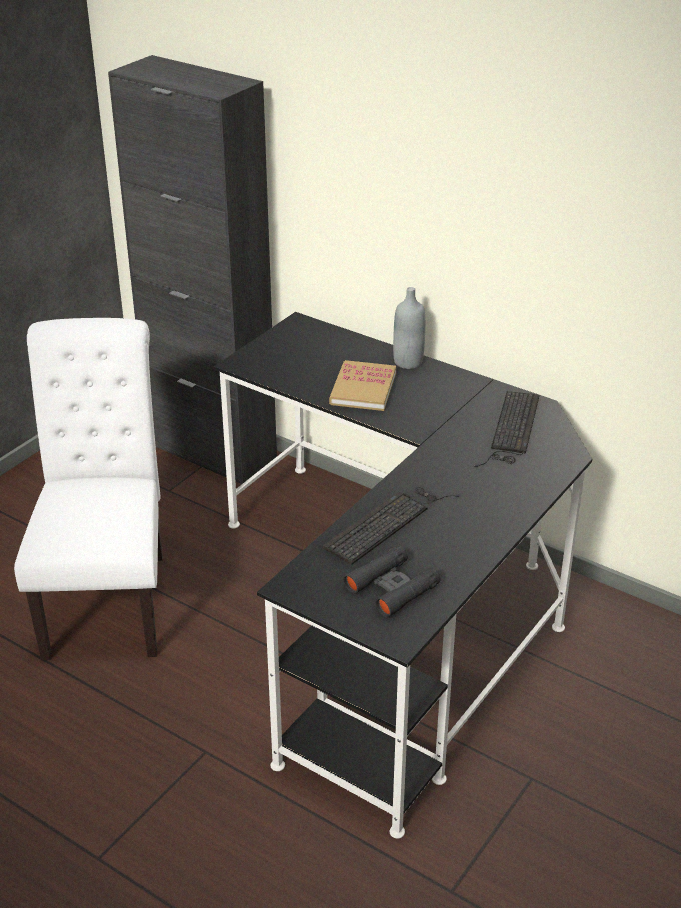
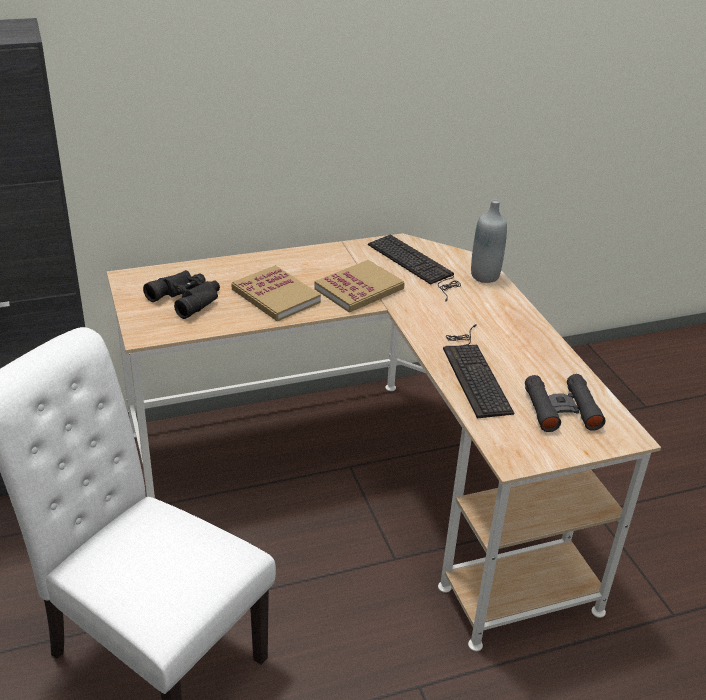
camera: 55 degrees left, 0 degrees up
(307, 356) = (187, 298): none -> black binoculars
(399, 613) = (370, 478): black desk -> beige desk
(408, 362) = (267, 261): grey bottle -> grey bottle (484, 276)
(430, 419) = (359, 289): none -> book

